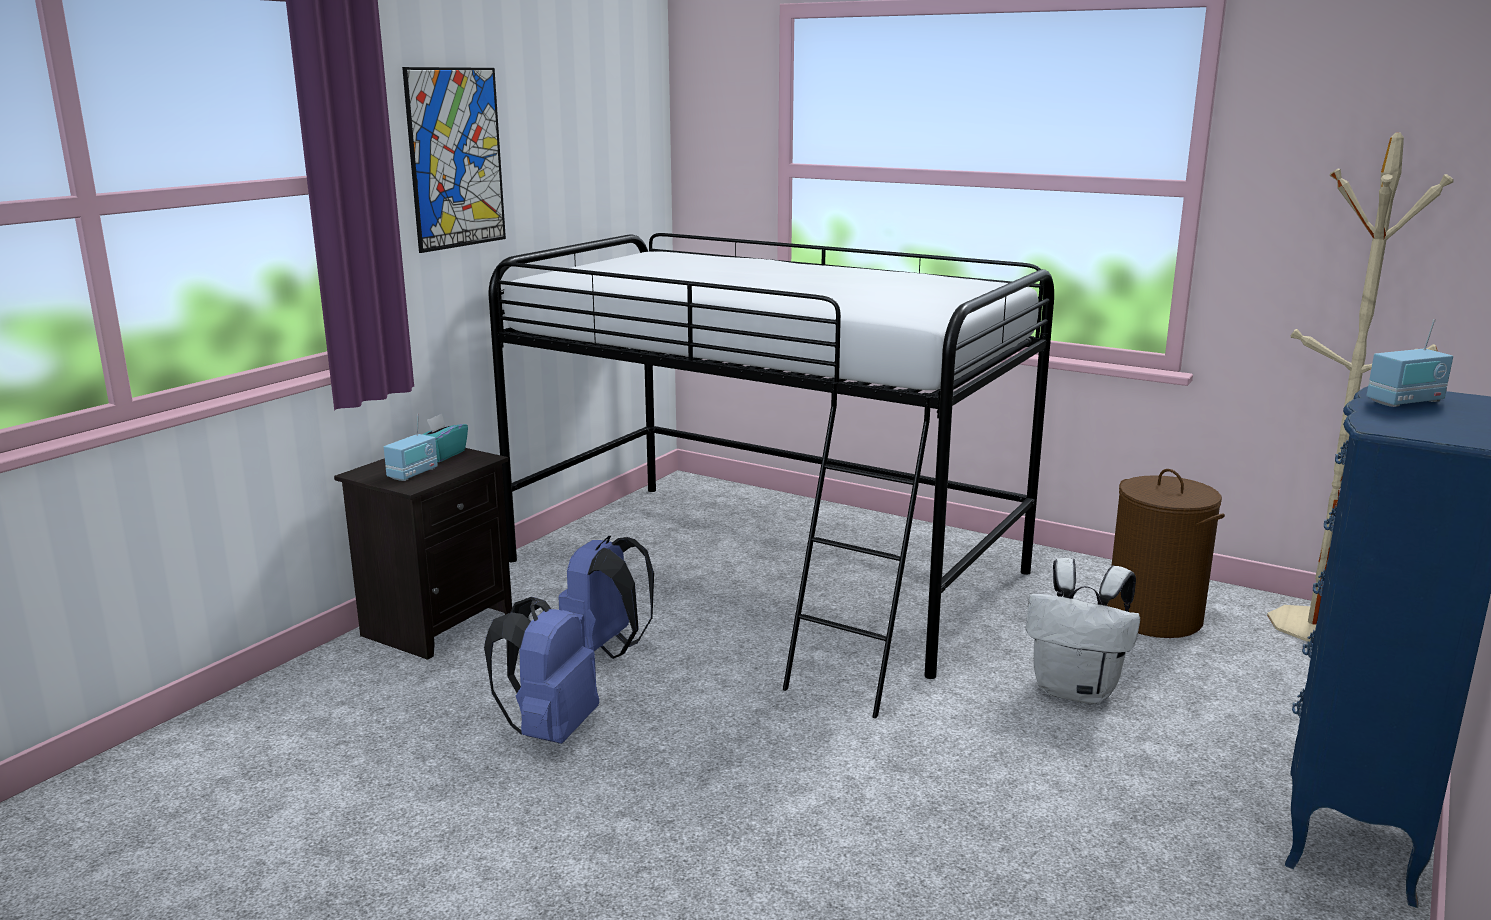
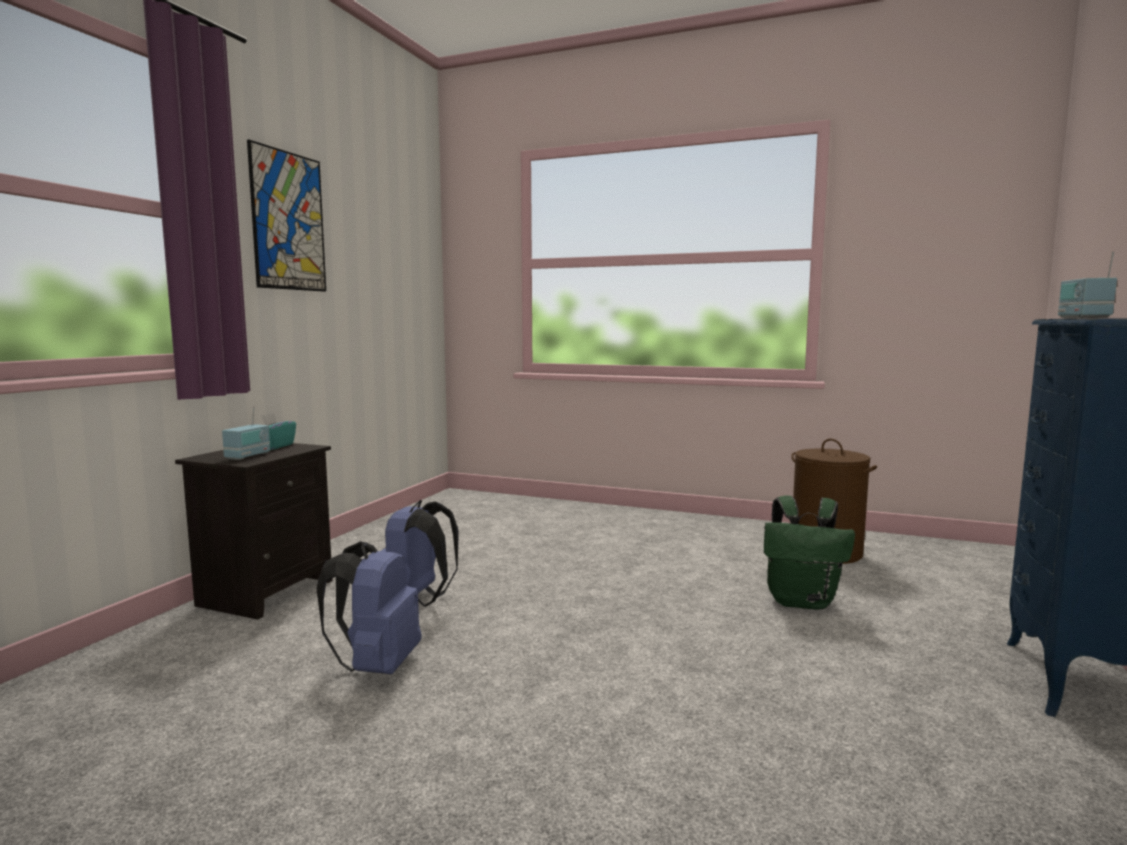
camera: 10 degrees left, 10 degrees down
(768, 570) = (534, 541): black bed -> none
(1077, 690) = (802, 601): white backpack -> green backpack
(1312, 624) = (933, 549): beige clothes rack -> none
(1405, 402) = (1082, 318): radio -> radio turned 135 degrees clockwise

